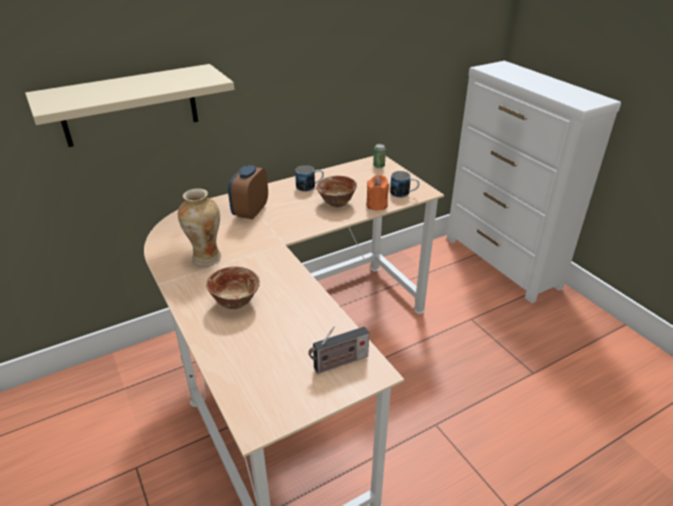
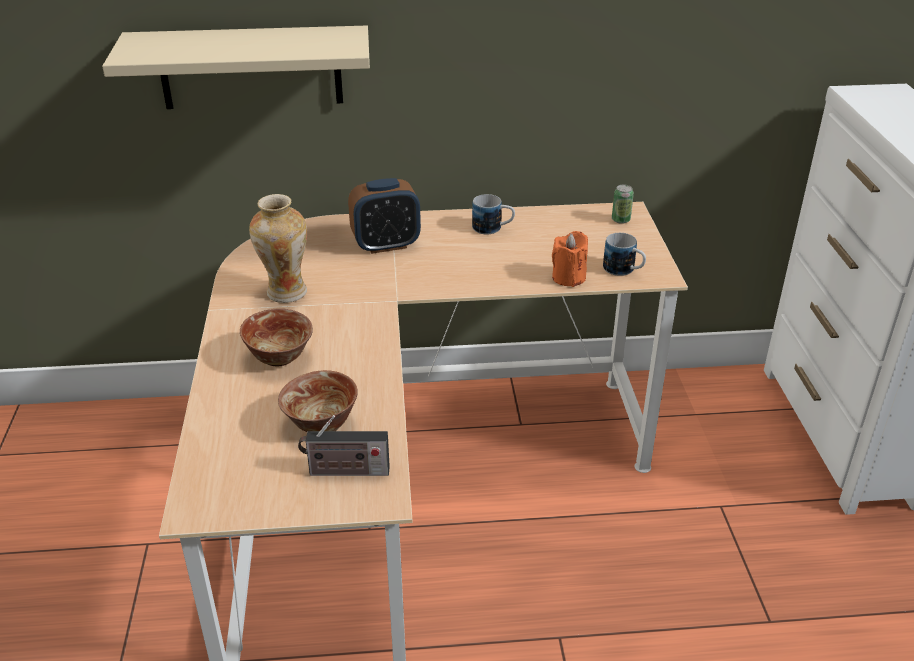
camera: 25 degrees right, 0 degrees up
(250, 212) = (386, 245): alarm clock -> alarm clock turned 150 degrees counterclockwise
(337, 203) = (513, 260): bowl -> bowl (321, 425)

